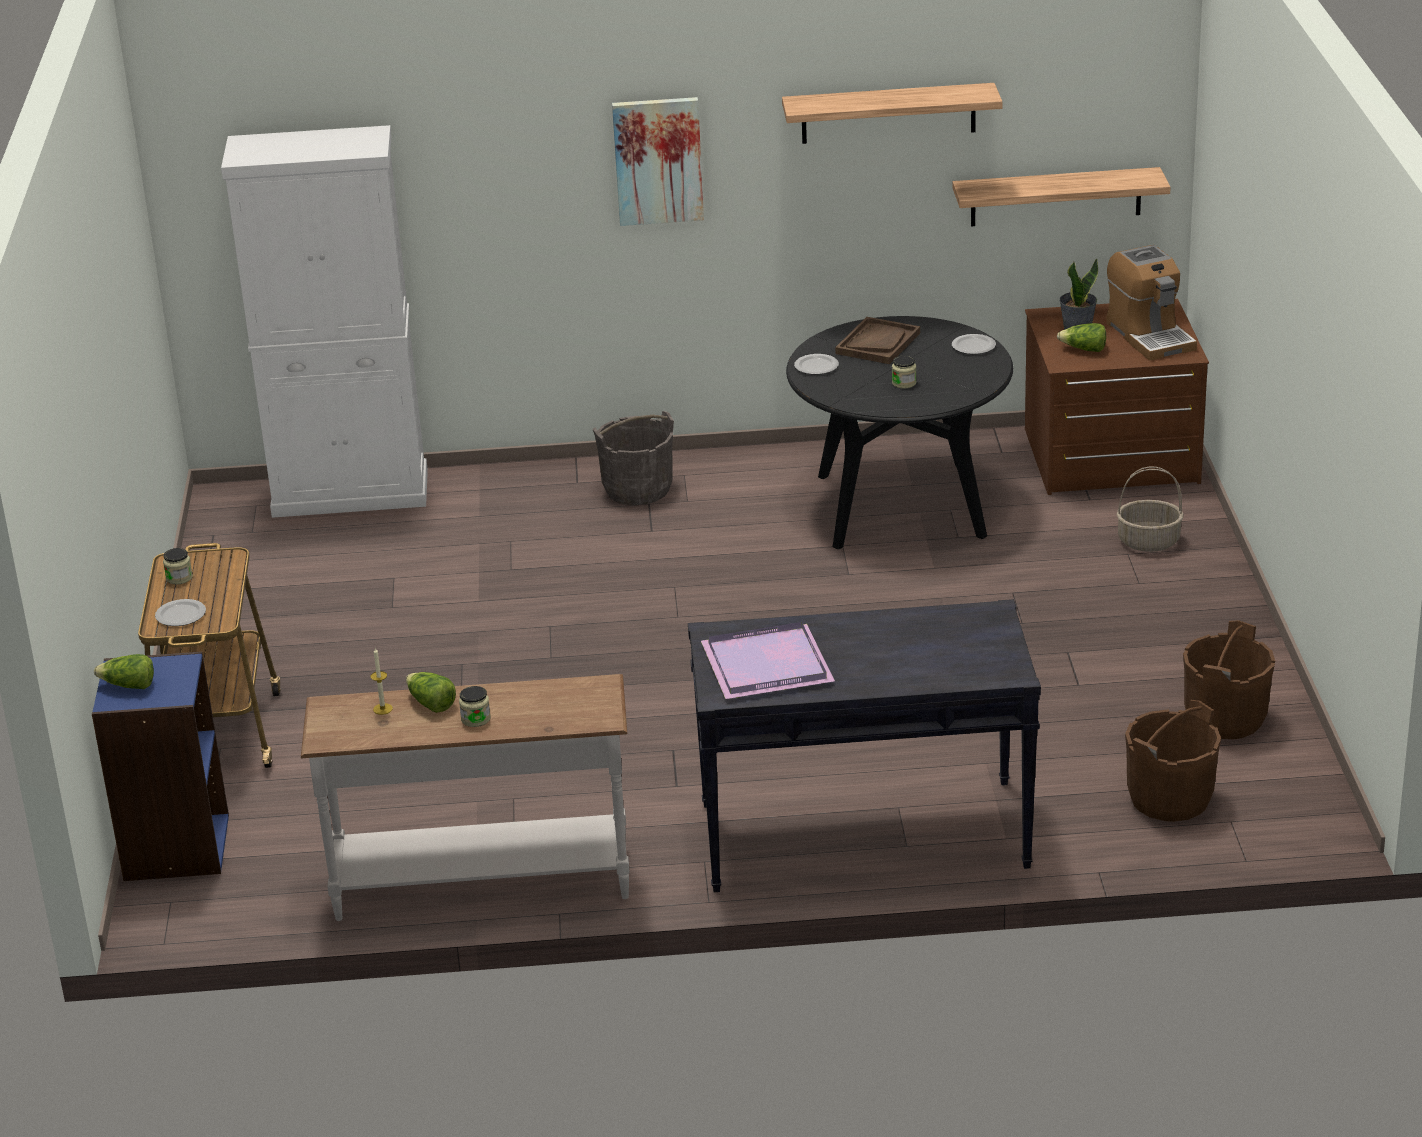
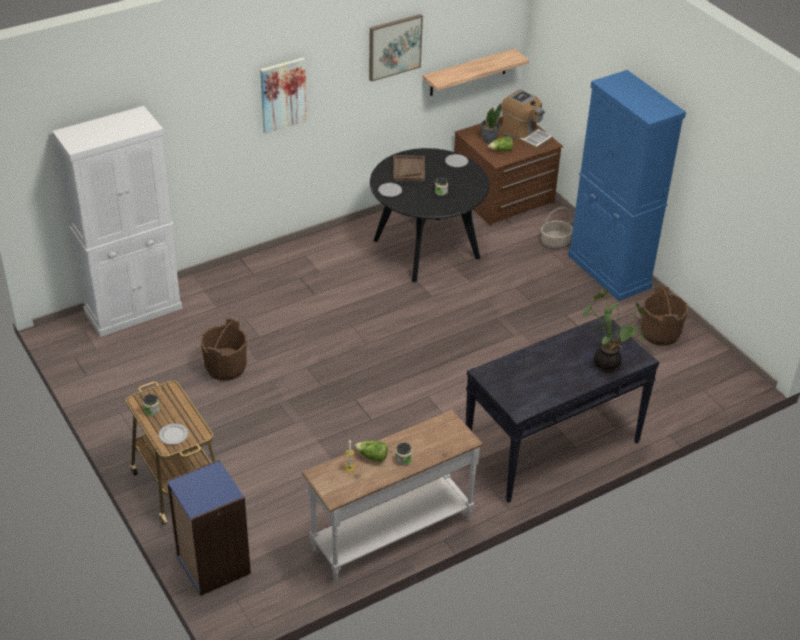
camera: 30 degrees left, 10 degrees up
(128, 686) = (196, 494): lettuce -> none
(637, 489) = (288, 270): grey bucket -> none
(768, 663) = (526, 384): purple tray -> none
(888, 113) = (394, 47): shelf -> picture
(943, 666) = (608, 363): none -> potted plant
(1170, 799) = (669, 385): brown bucket -> brown bucket (226, 367)
(1212, 606) = (609, 271): none -> blue cabinet

